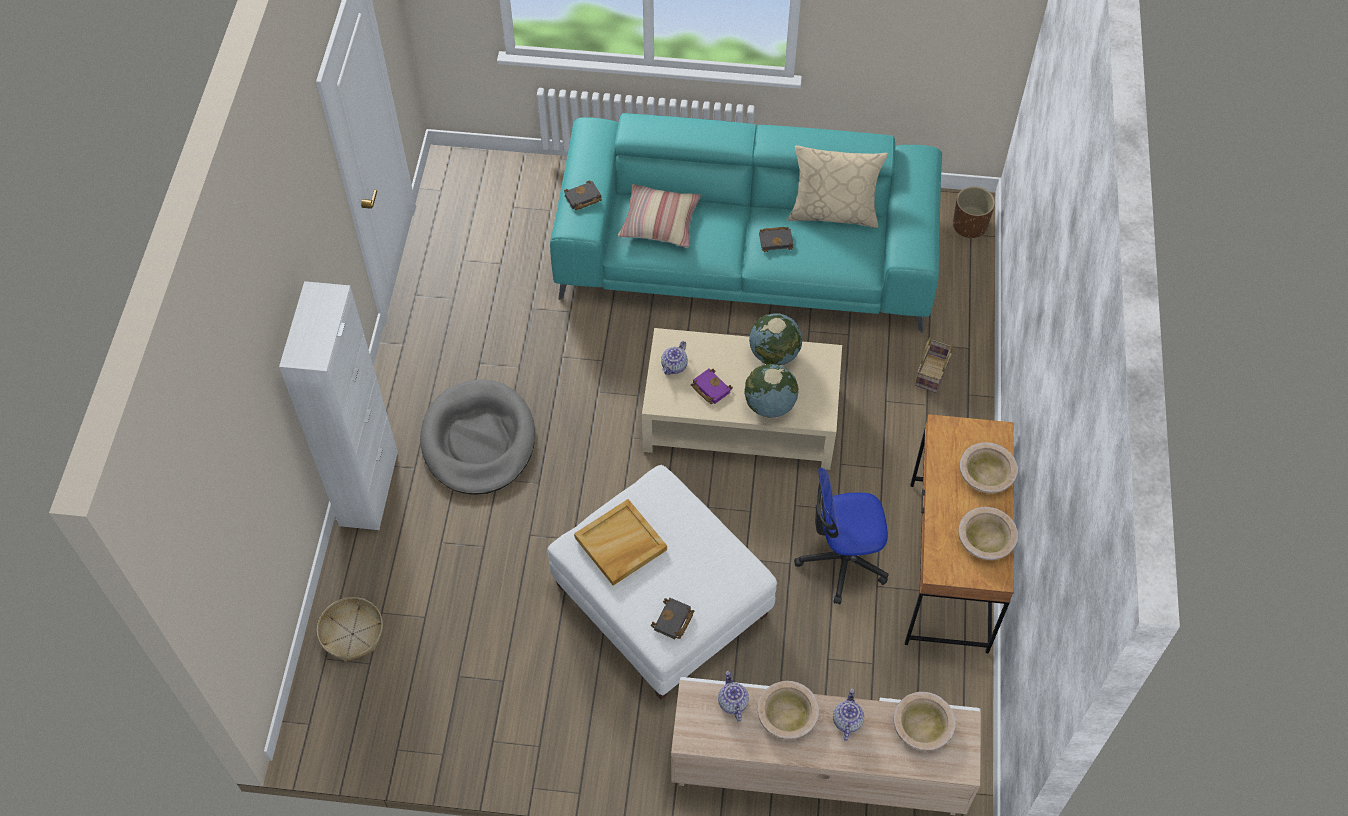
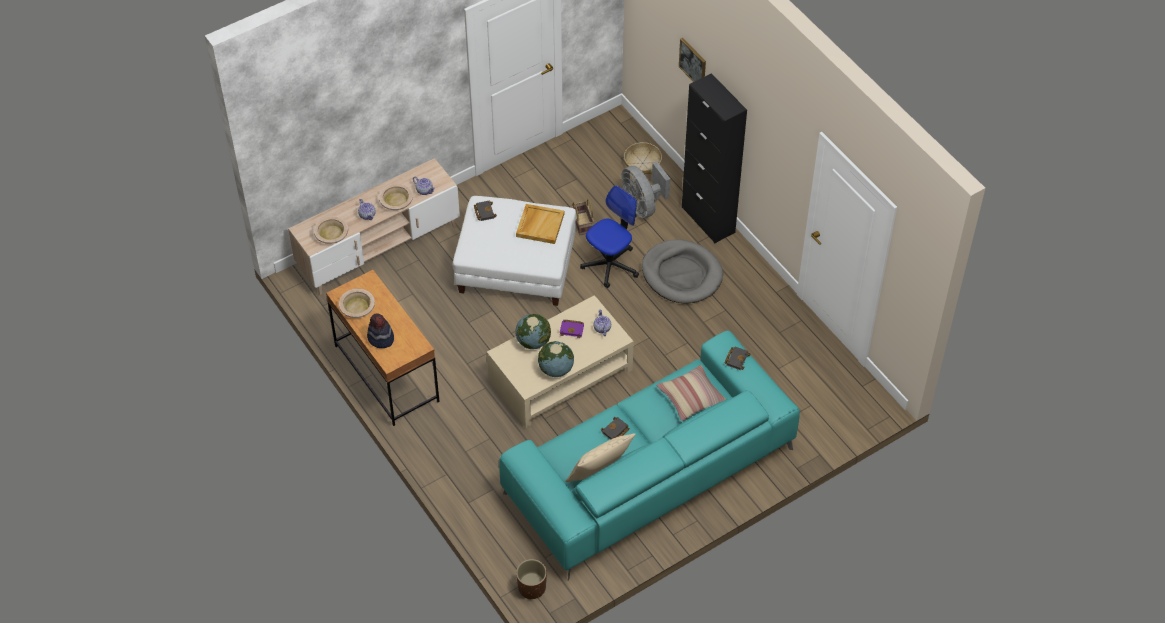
camera: 140 degrees right, 5 degrees down
(263, 436) = (693, 63): none -> picture
(369, 488) = (708, 220): white cabinet -> black cabinet
(421, 568) = (643, 205): none -> grey fan
(842, 560) = (443, 341): office chair -> office chair (610, 265)
(932, 374) = (476, 472): basket -> basket (581, 223)
(986, 473) = (380, 338): beige bowl -> hat

